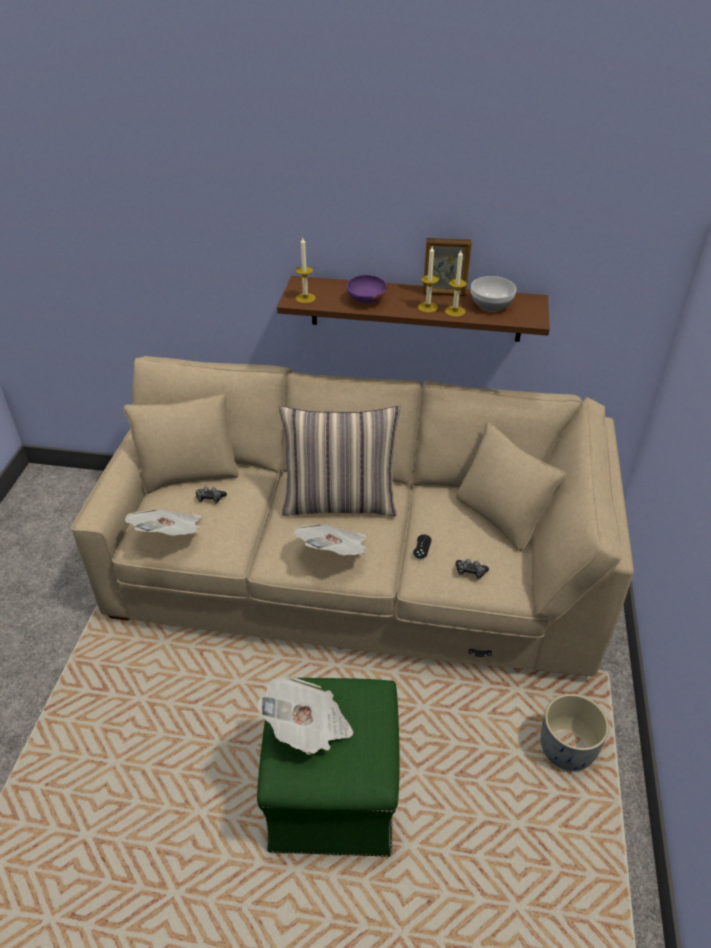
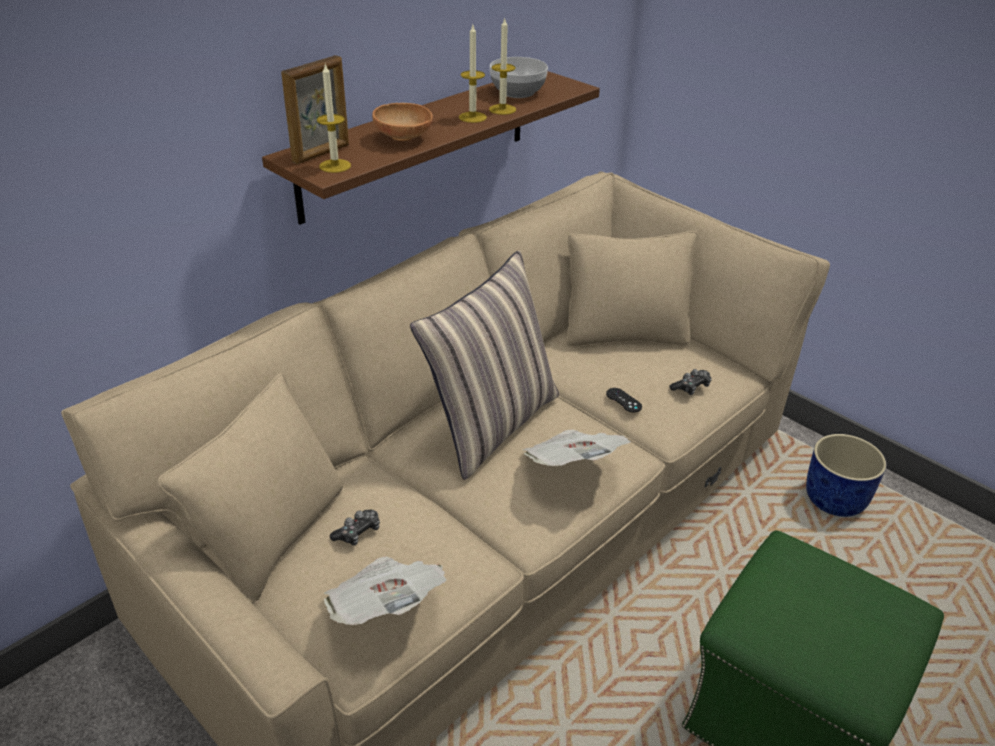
camera: 55 degrees left, 5 degrees down
(308, 727) = (813, 631): newspaper -> none
(366, 301) = (404, 139): purple bowl -> brown bowl
(444, 294) = (459, 102): picture frame -> picture frame (322, 153)
(567, 750) = (836, 500): grey planter -> blue planter

